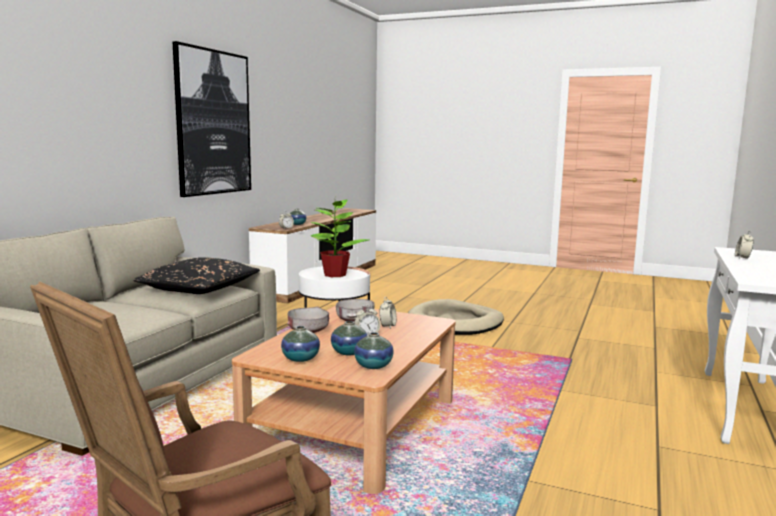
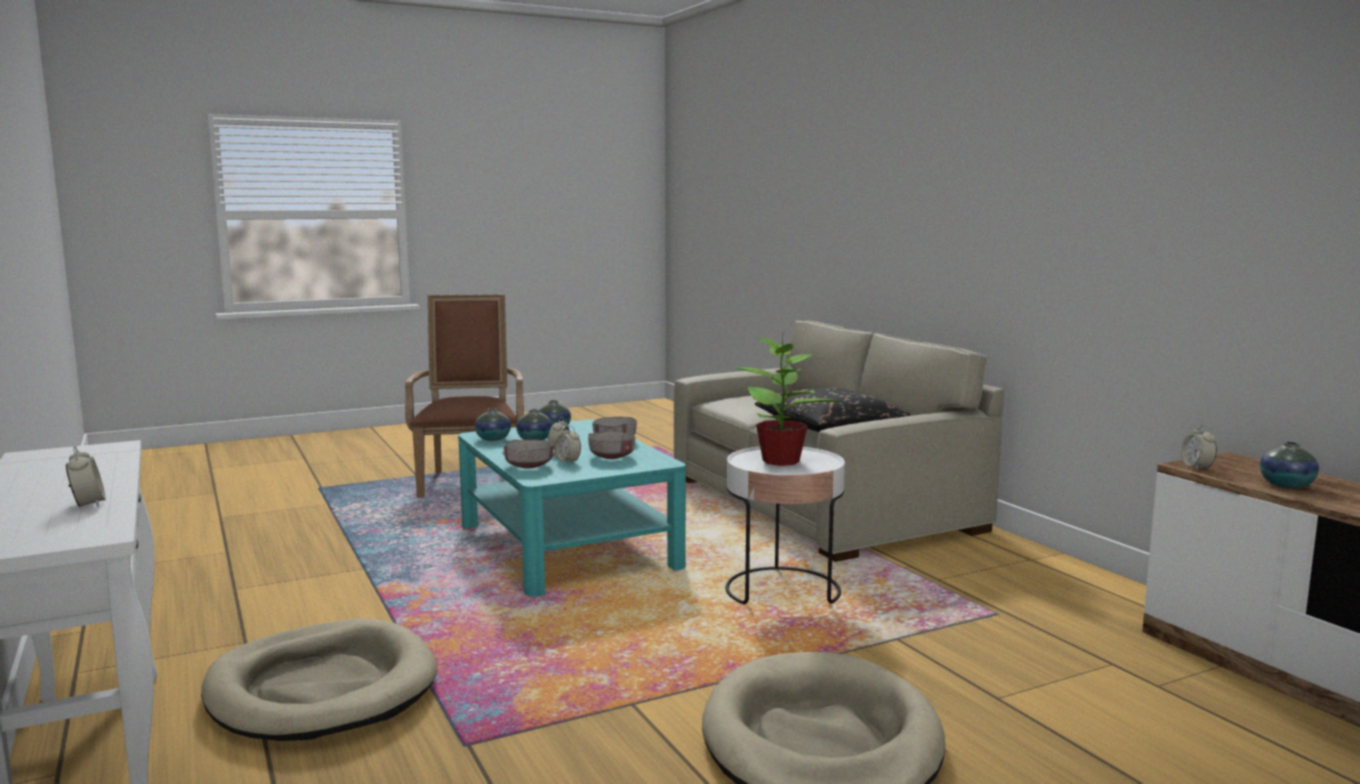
camera: 130 degrees right, 0 degrees up
(213, 123) = (1157, 210): picture -> none
(354, 426) = (568, 546): brown coffee table -> turquoise coffee table
(419, 331) = (529, 466): none -> grey bowl
(618, 399) = (322, 689): none -> beige dog bed

